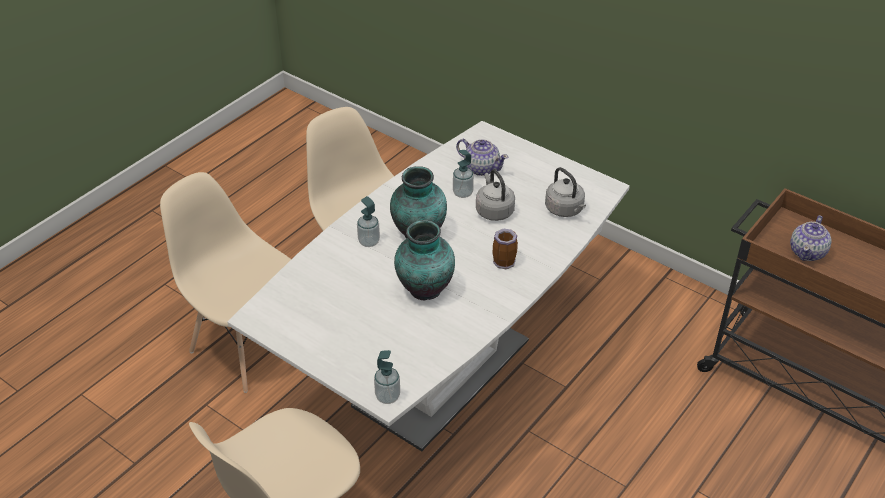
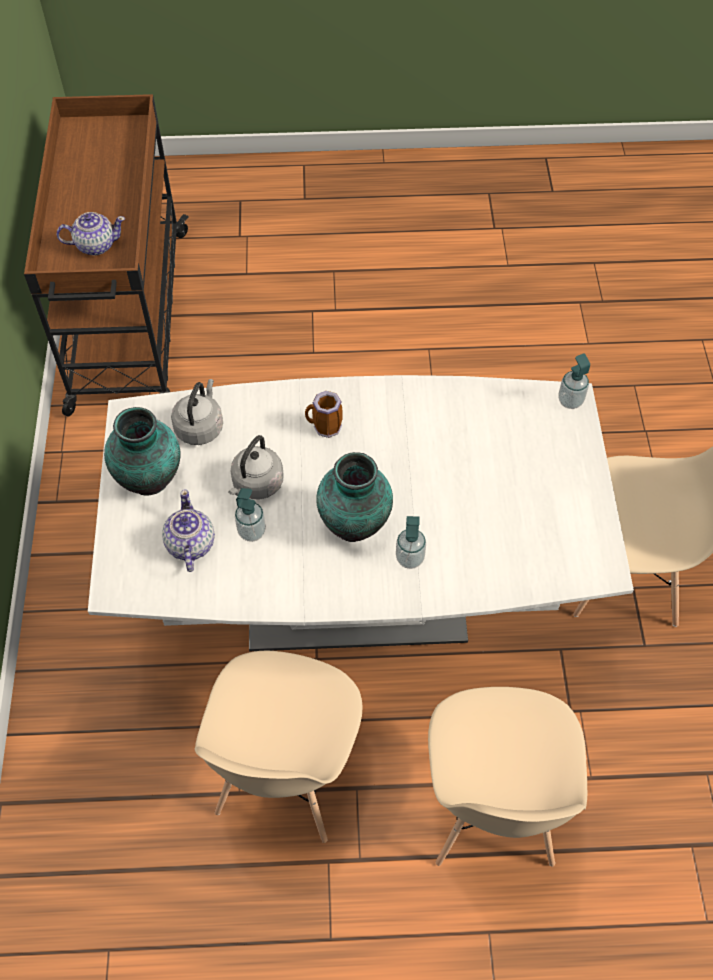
camera: 130 degrees left, 15 degrees up
(424, 290) = (428, 462): vase -> vase (151, 479)

